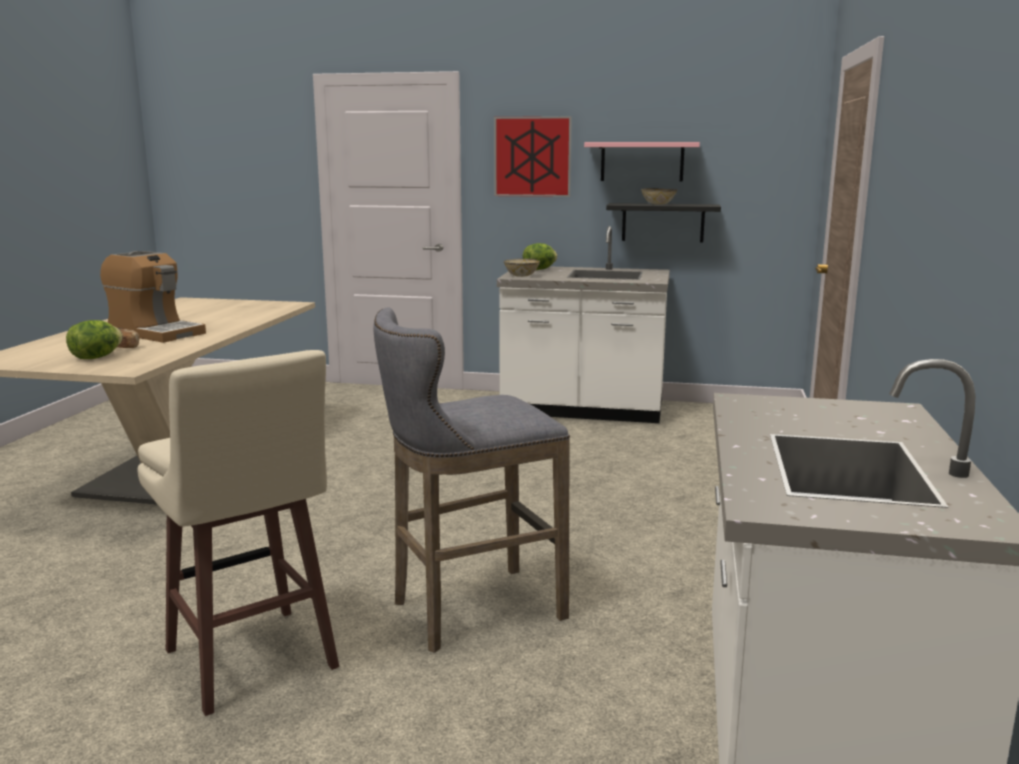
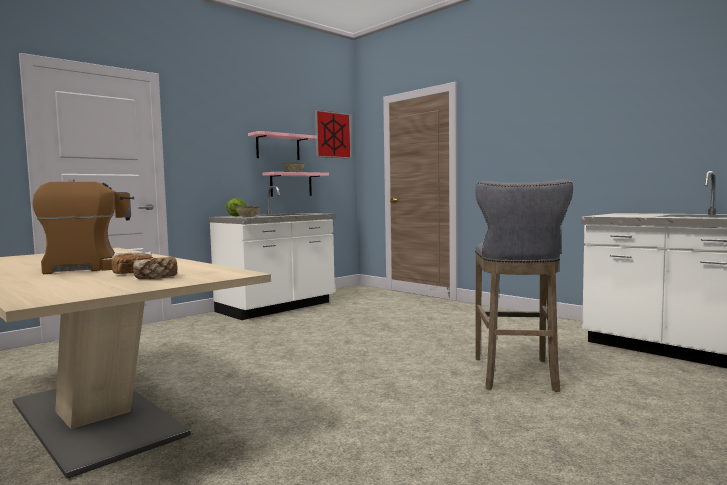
camera: 55 degrees left, 10 degrees down
(96, 357) = (156, 278): lettuce -> bread
(251, 662) = (537, 439): beige stool -> none
(532, 156) = (214, 140): picture -> picture (333, 135)
(663, 222) = (291, 184): black shelf -> pink shelf

